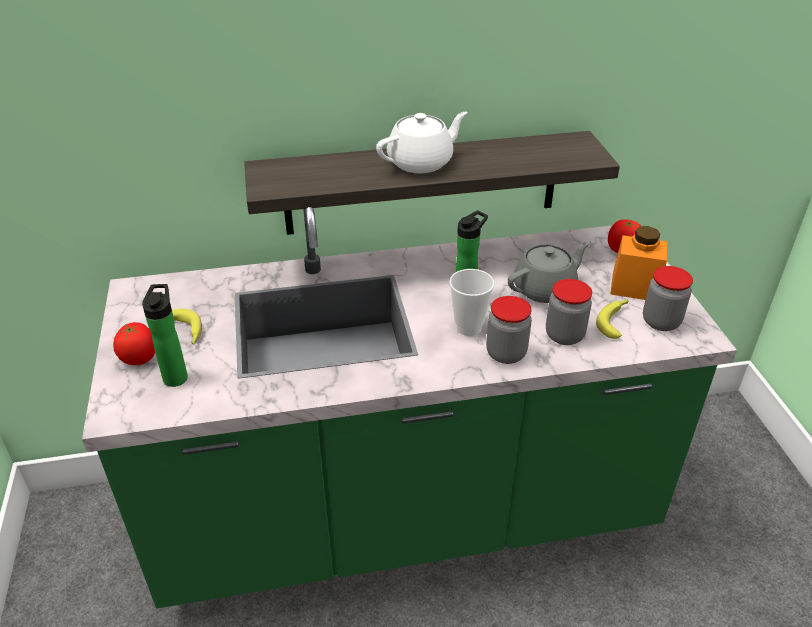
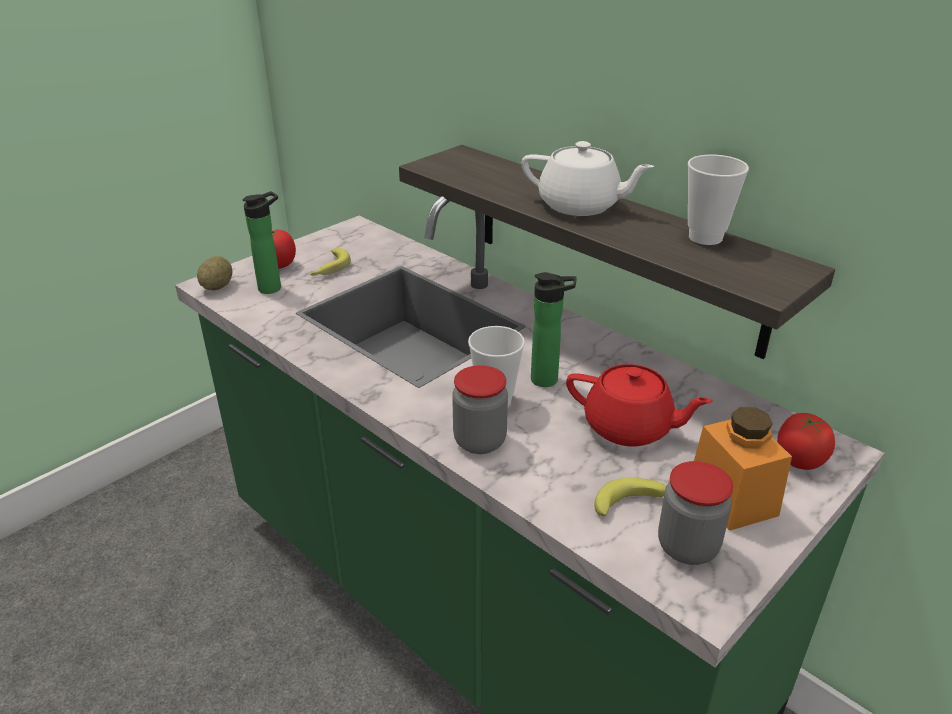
camera: 55 degrees right, 5 degrees down
(127, 410) = (217, 286): none -> potato
(515, 145) = (705, 237): none -> cup
(545, 289) = (629, 428): grey teapot -> red teapot
(564, 335) = (560, 472): jar -> none

